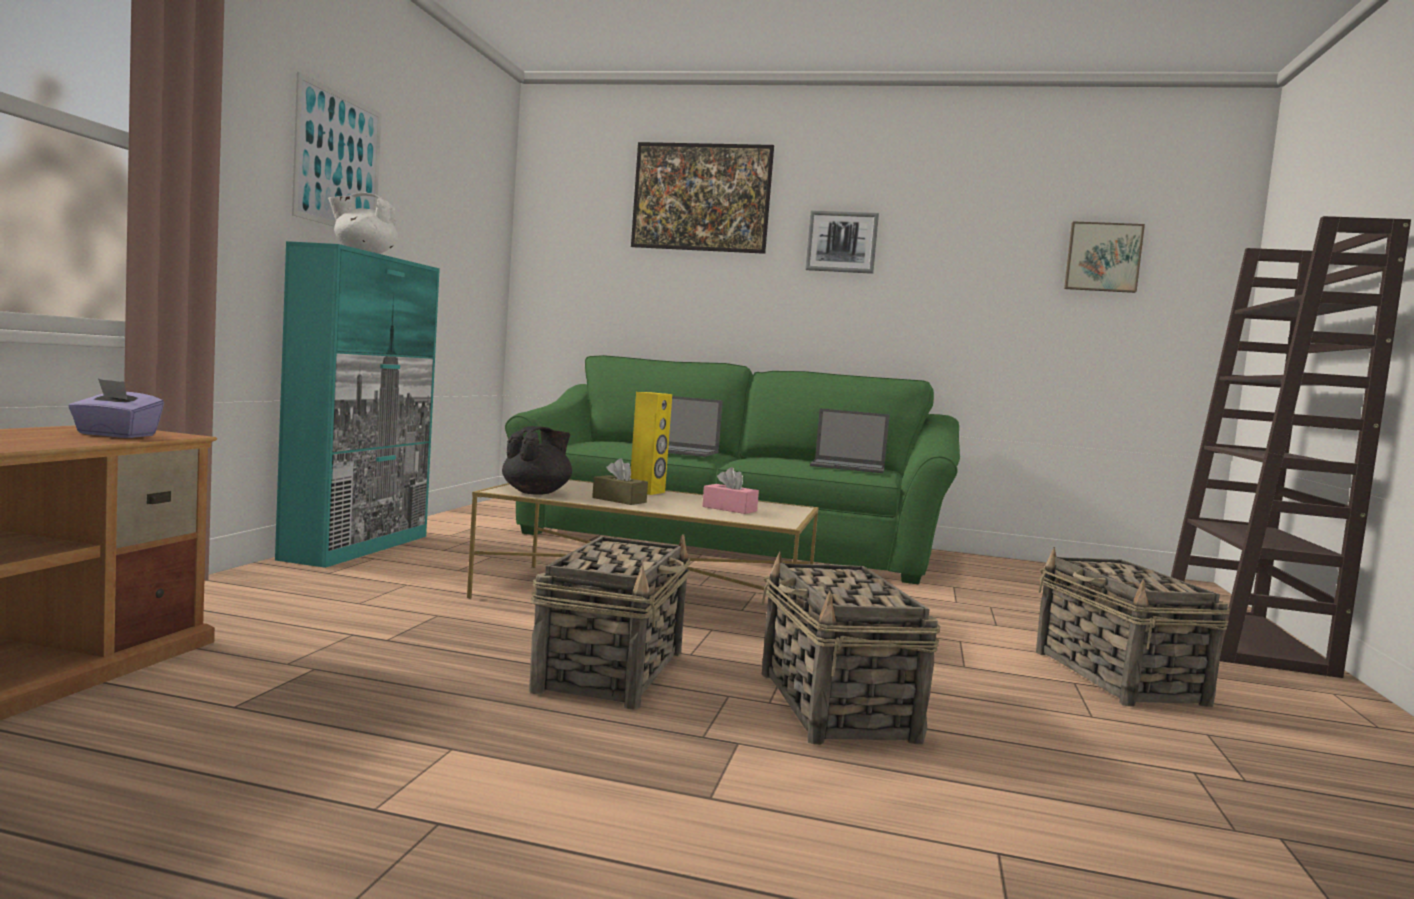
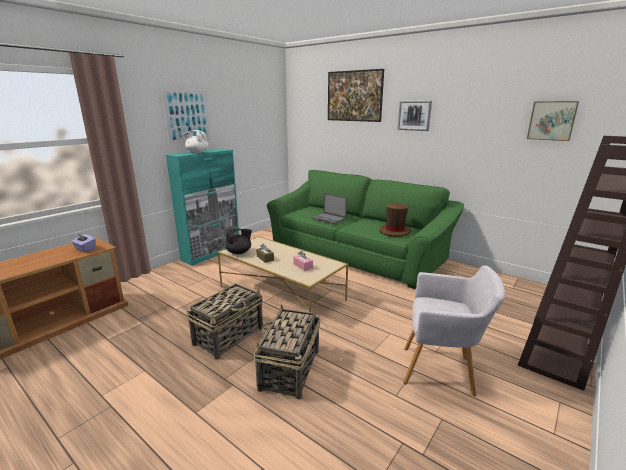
camera: 25 degrees right, 15 degrees up
(647, 492) = (286, 250): yellow speaker -> none
(849, 467) = (394, 231): laptop -> brown hat
(1118, 678) = (441, 371): basket -> grey armchair

